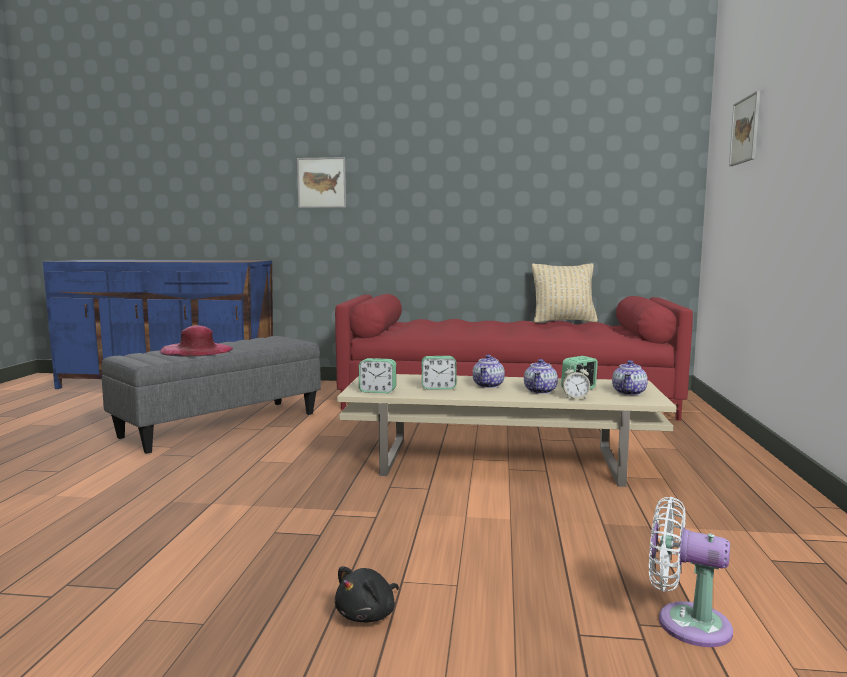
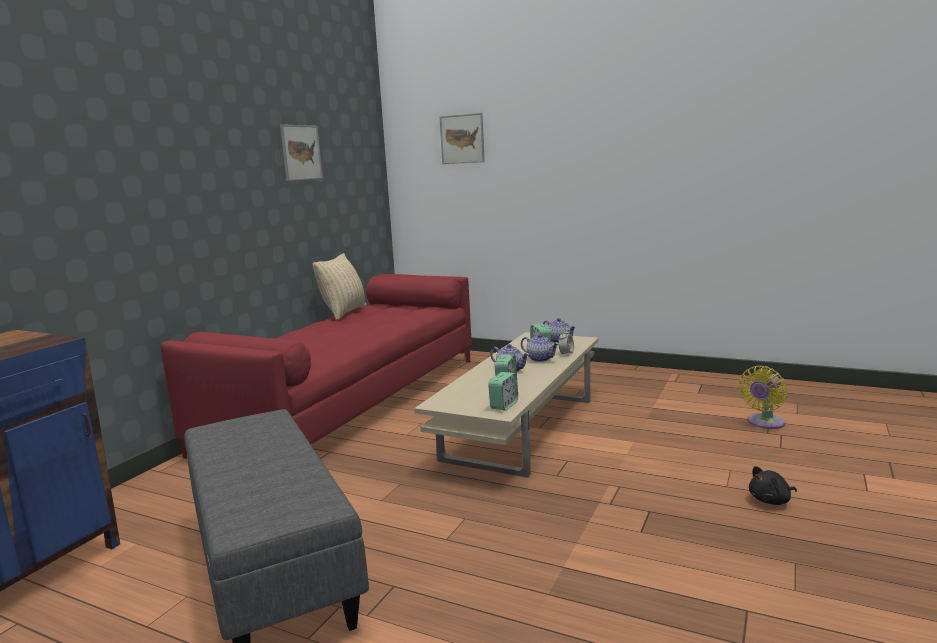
camera: 70 degrees left, 5 degrees up
(197, 350) = (259, 474): pink hat -> none
(321, 182) = (69, 190): picture -> picture (301, 152)
(368, 614) = (771, 500): black plush toy -> black plush toy turned 105 degrees clockwise
(685, 623) = (764, 423): white fan -> yellow fan

